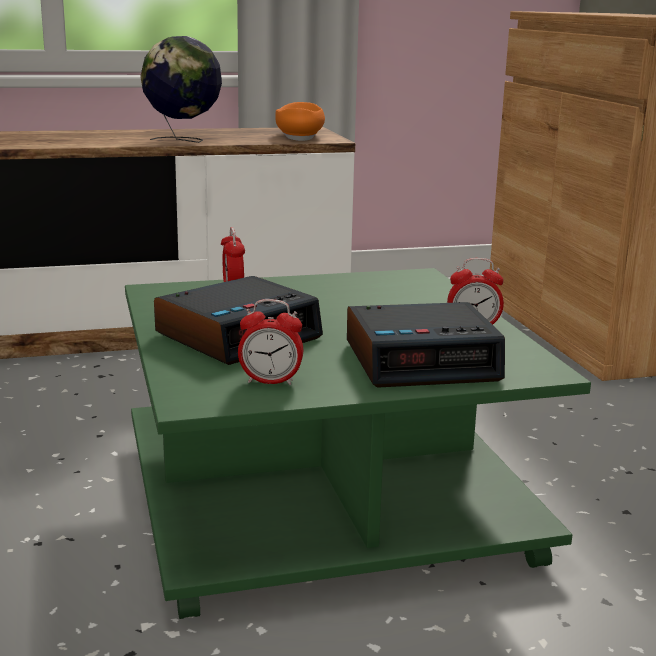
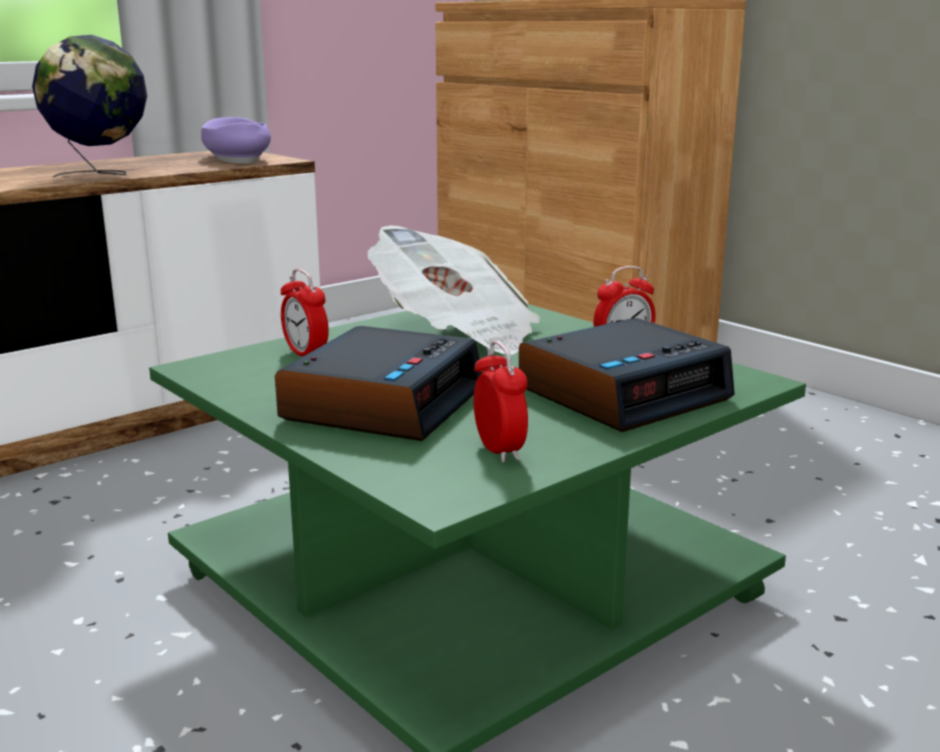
camera: 25 degrees left, 0 degrees up
(270, 381) = (499, 450): alarm clock -> alarm clock turned 90 degrees counterclockwise
(300, 136) = (237, 159): orange bowl -> purple bowl
(361, 295) = (457, 333): none -> newspaper

